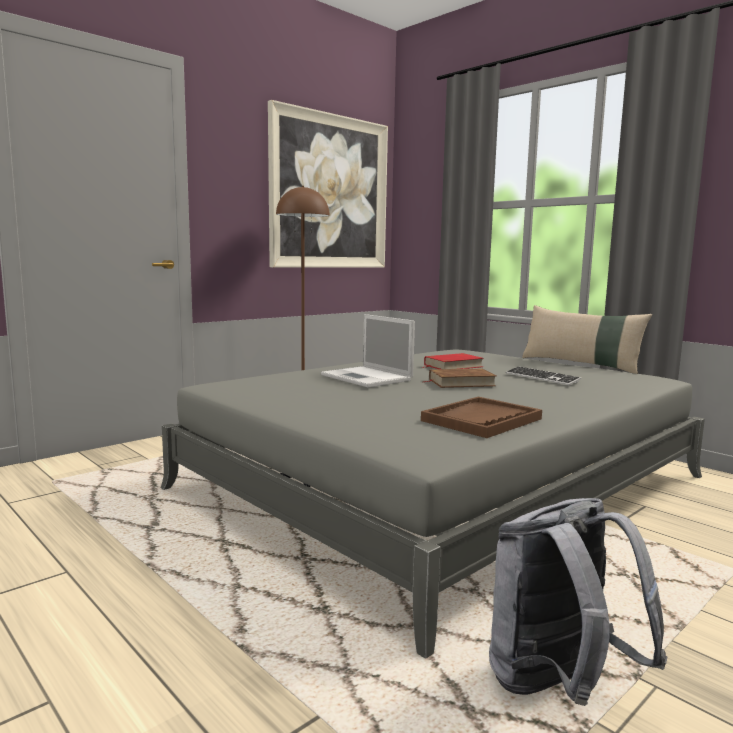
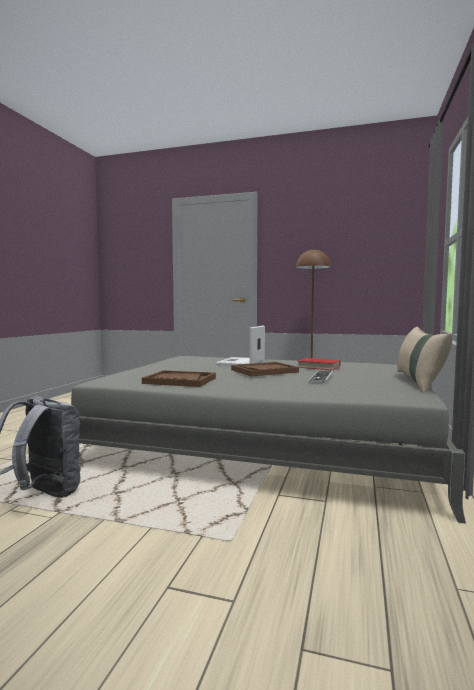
camera: 60 degrees right, 5 degrees down
(329, 192) = (361, 249): picture -> none
(461, 382) = (264, 371): brown book -> brown tray

